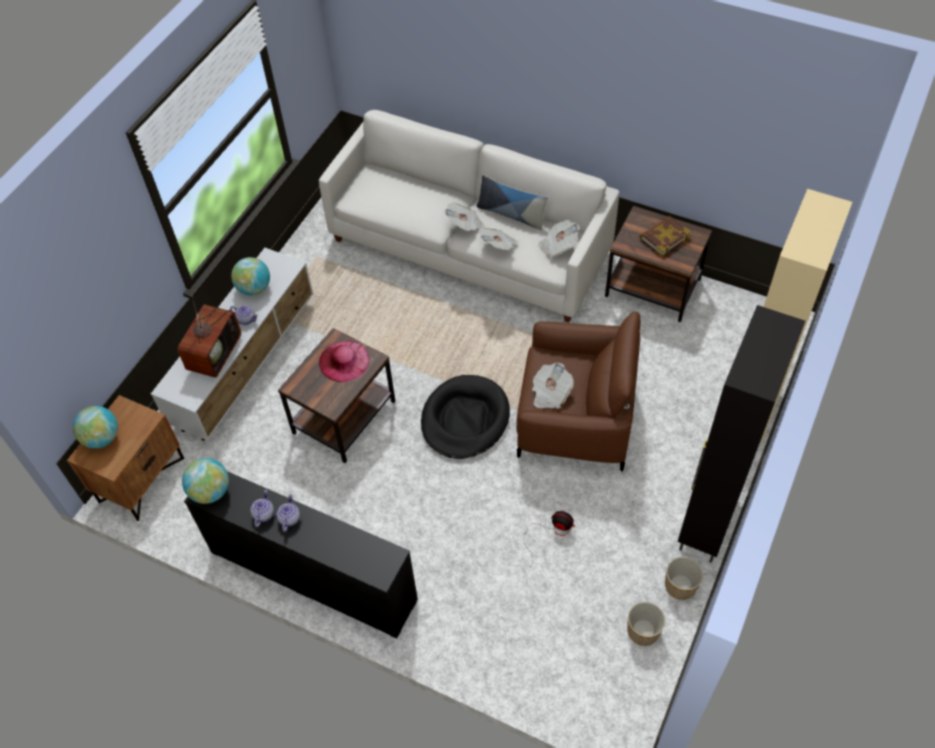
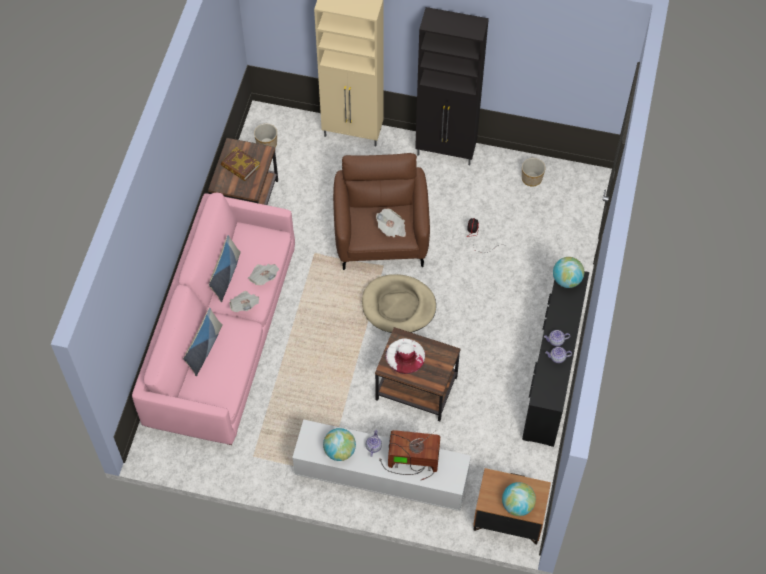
camera: 105 degrees left, 5 degrees up
(210, 491) = (550, 397): globe -> globe (566, 280)
(344, 361) = (405, 356): pink hat -> white hat
(421, 187) = (204, 348): none -> pillow
(465, 419) = (398, 306): black dog bed -> beige dog bed
(470, 246) = (222, 336): white sofa -> pink sofa
(558, 245) = (255, 238): newspaper -> none
(680, 586) = (495, 162): planter -> planter (267, 144)

